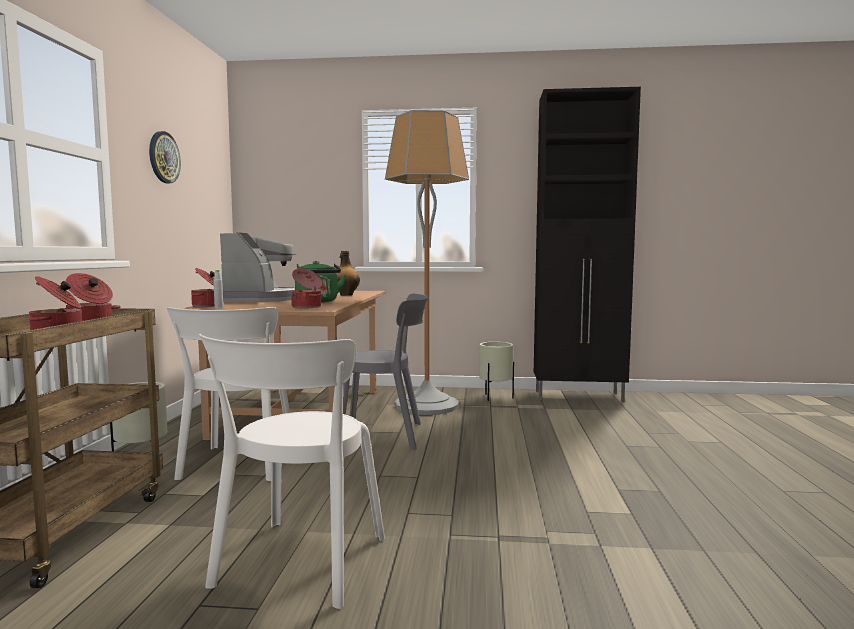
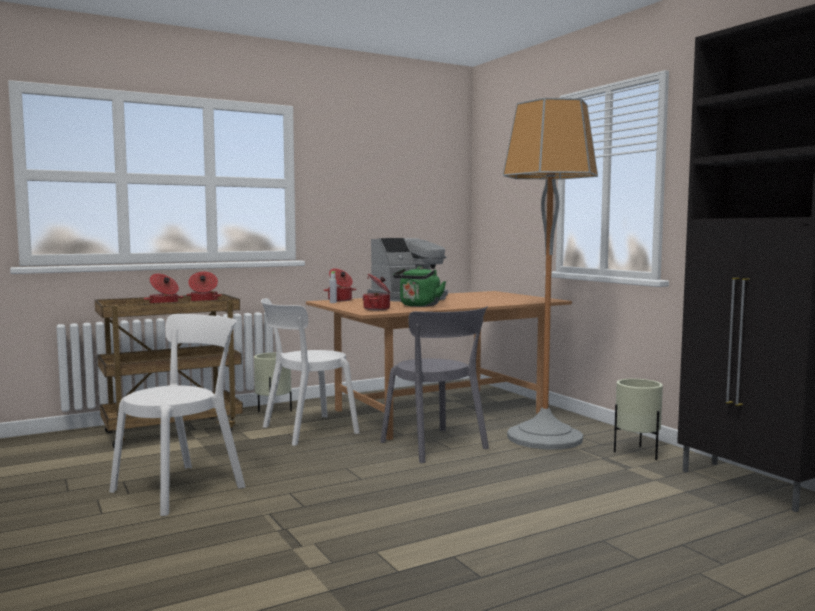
camera: 55 degrees right, 0 degrees up
(163, 157) = (363, 174): wall clock -> none
(298, 565) = (183, 487): white chair -> white chair turned 150 degrees clockwise
(345, 295) = (496, 301): bottle -> none

